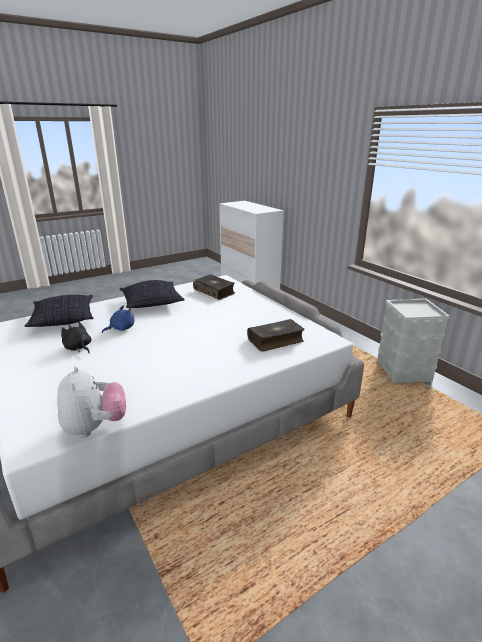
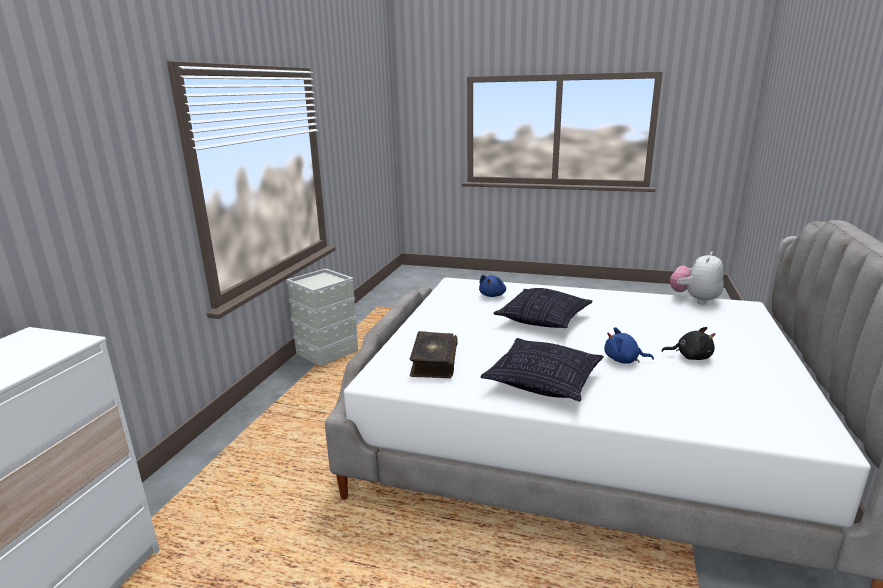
camera: 130 degrees left, 5 degrees down
(64, 320) = (702, 409): pillow -> pillow (543, 320)
(78, 348) = (690, 357): black plush toy -> black plush toy turned 75 degrees counterclockwise
(276, 340) = (493, 295): book -> blue plush toy

